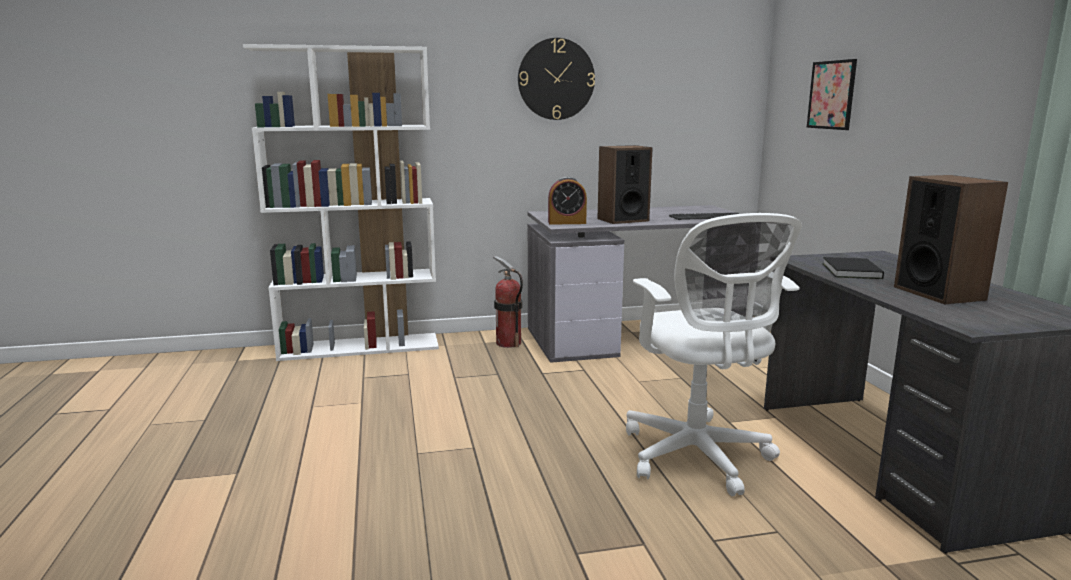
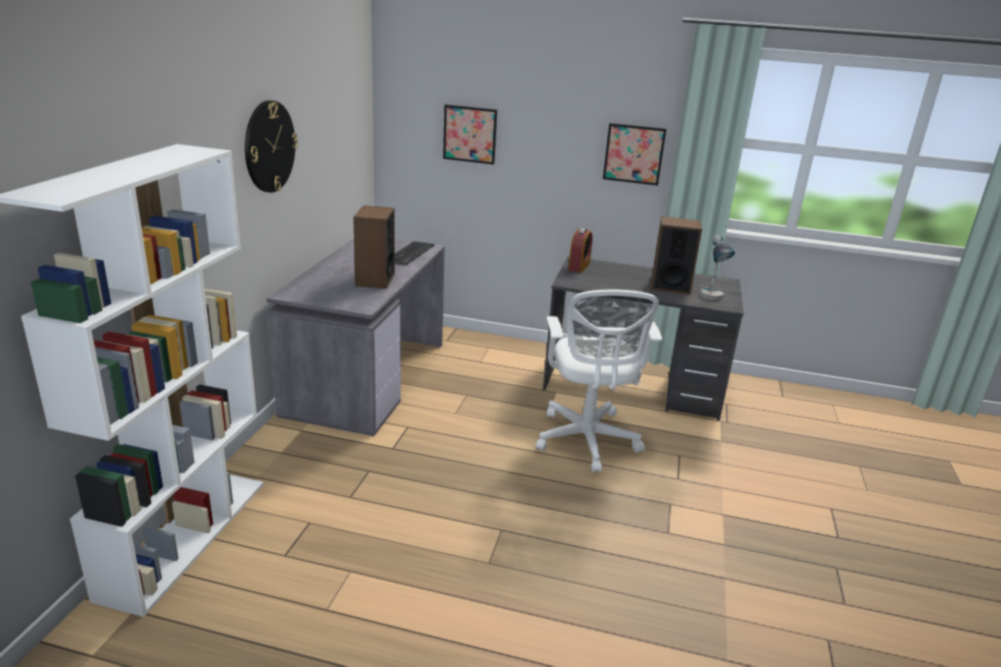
camera: 65 degrees left, 10 degrees up
(508, 343) = (301, 440): fire extinguisher -> none
(567, 222) = (354, 301): alarm clock -> alarm clock (579, 266)
(698, 458) = (587, 442): white office chair -> white office chair turned 75 degrees clockwise
(850, 271) = (610, 284): black book -> none
(966, 315) = (711, 299): none -> table lamp
(1001, 97) = (633, 154): none -> picture

